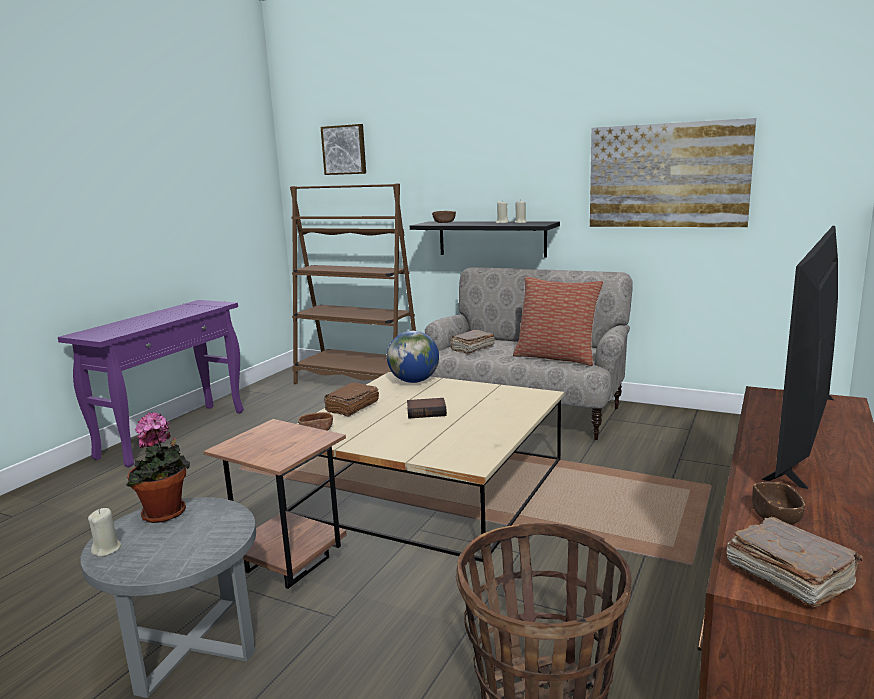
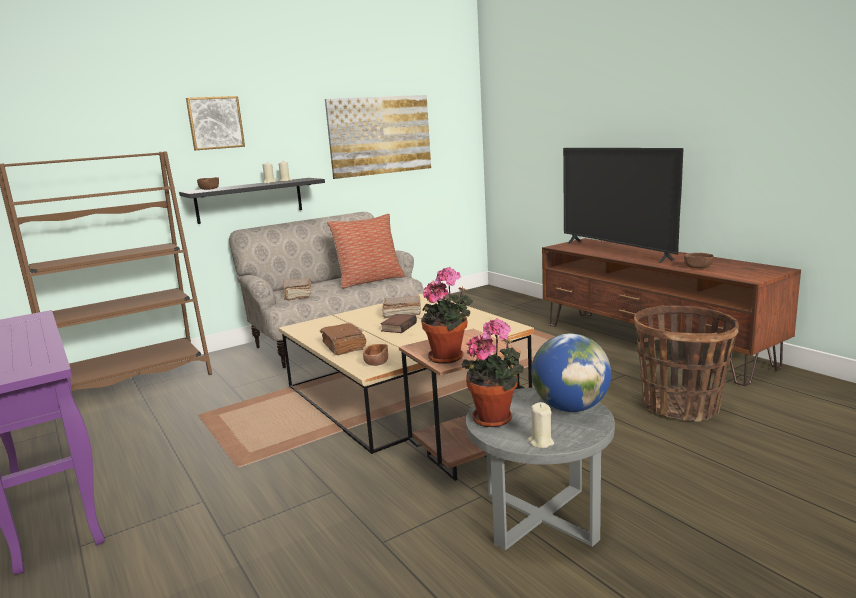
camera: 60 degrees left, 0 degrees up
(244, 445) = (449, 357): none -> potted plant
(344, 150) = (50, 118): picture -> picture (215, 123)
(414, 381) = (322, 322): globe -> globe (570, 408)
(788, 576) = (749, 274): brown book -> brown book (401, 314)

